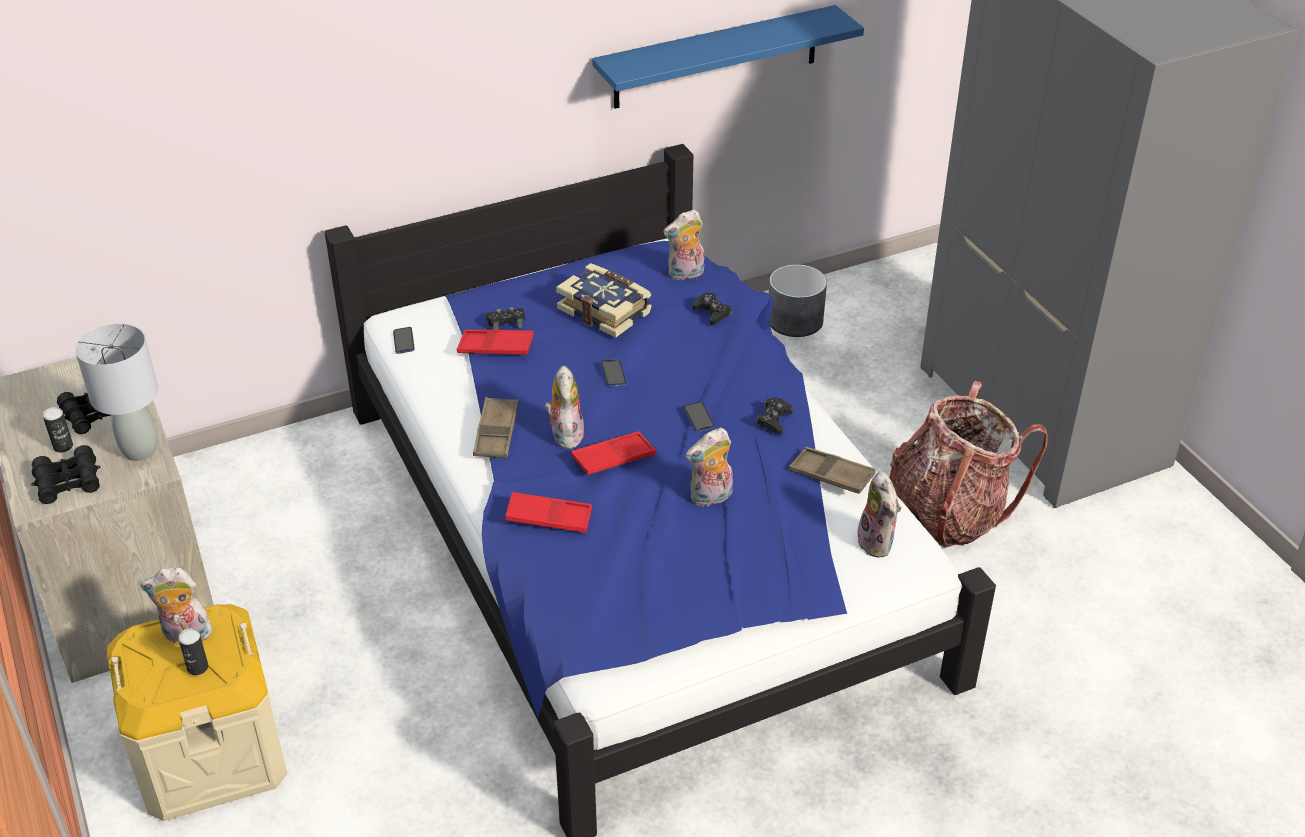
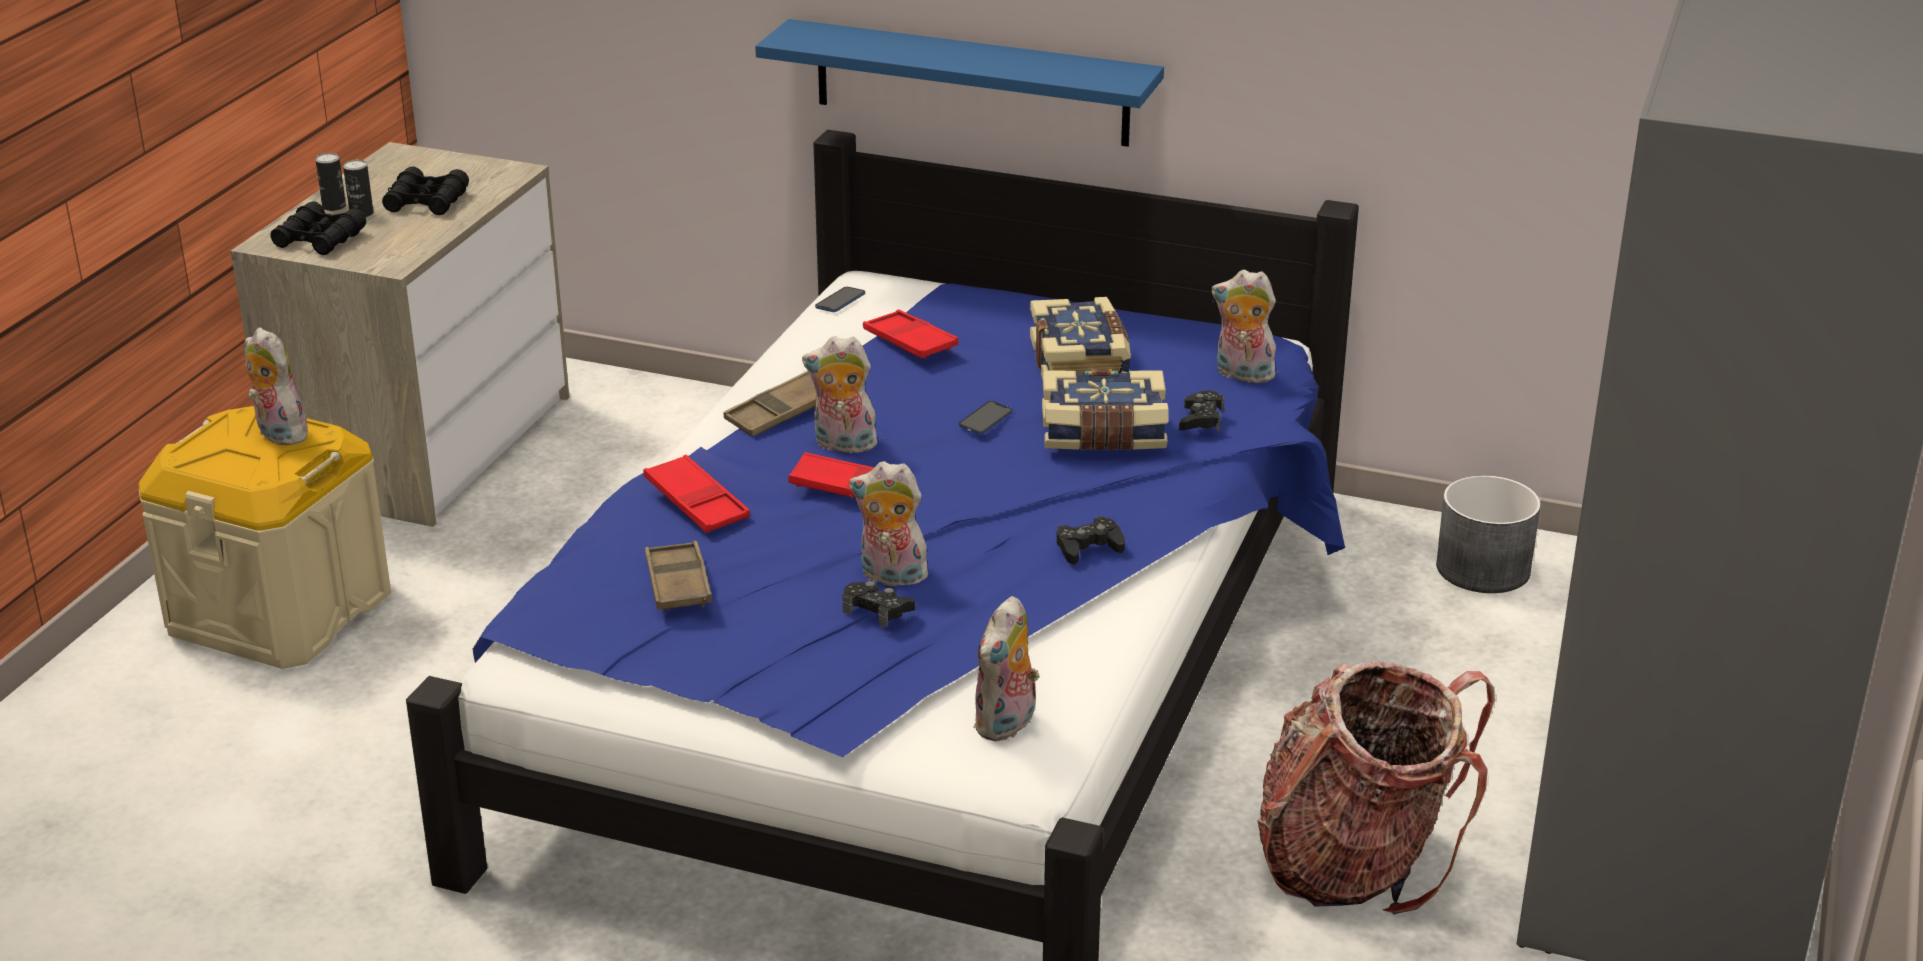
camera: 45 degrees right, 10 degrees down
(139, 450) = (408, 244): grey table lamp -> none
(198, 667) = (246, 462): can -> can (334, 206)
(506, 322) = (960, 326): black game controller -> black game controller (877, 610)
(565, 434) = (842, 445): plush toy -> plush toy turned 120 degrees counterclockwise
(681, 348) = (1103, 433): none -> book
(699, 418) = (1004, 501): phone -> none
(716, 57) = (1434, 87): blue shelf -> blue shelf (971, 83)
(831, 475) = (1061, 631): brown tray -> brown tray (678, 584)

